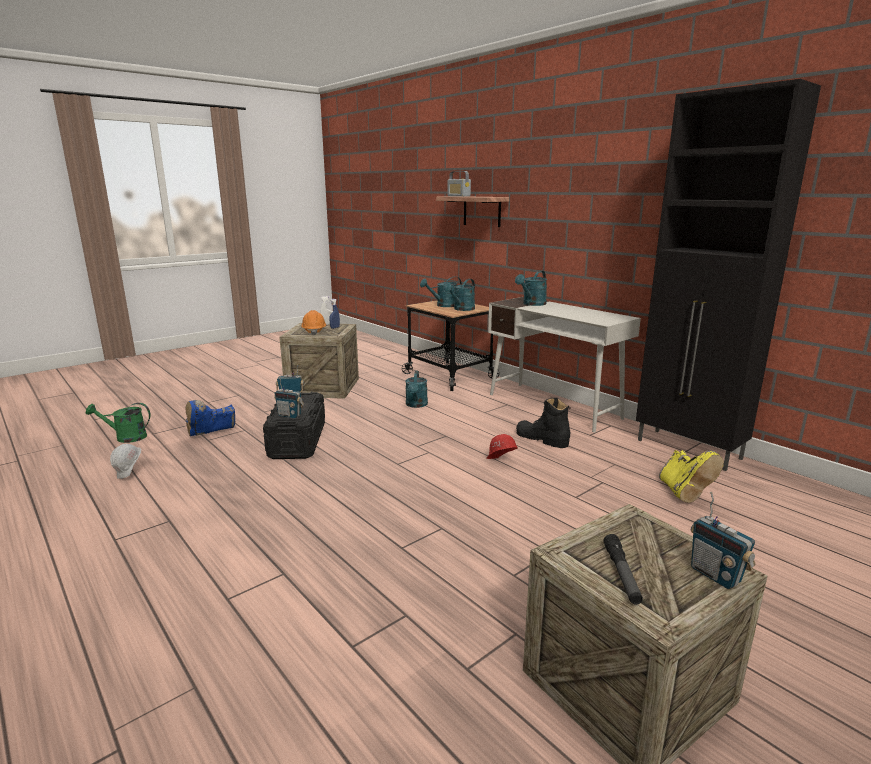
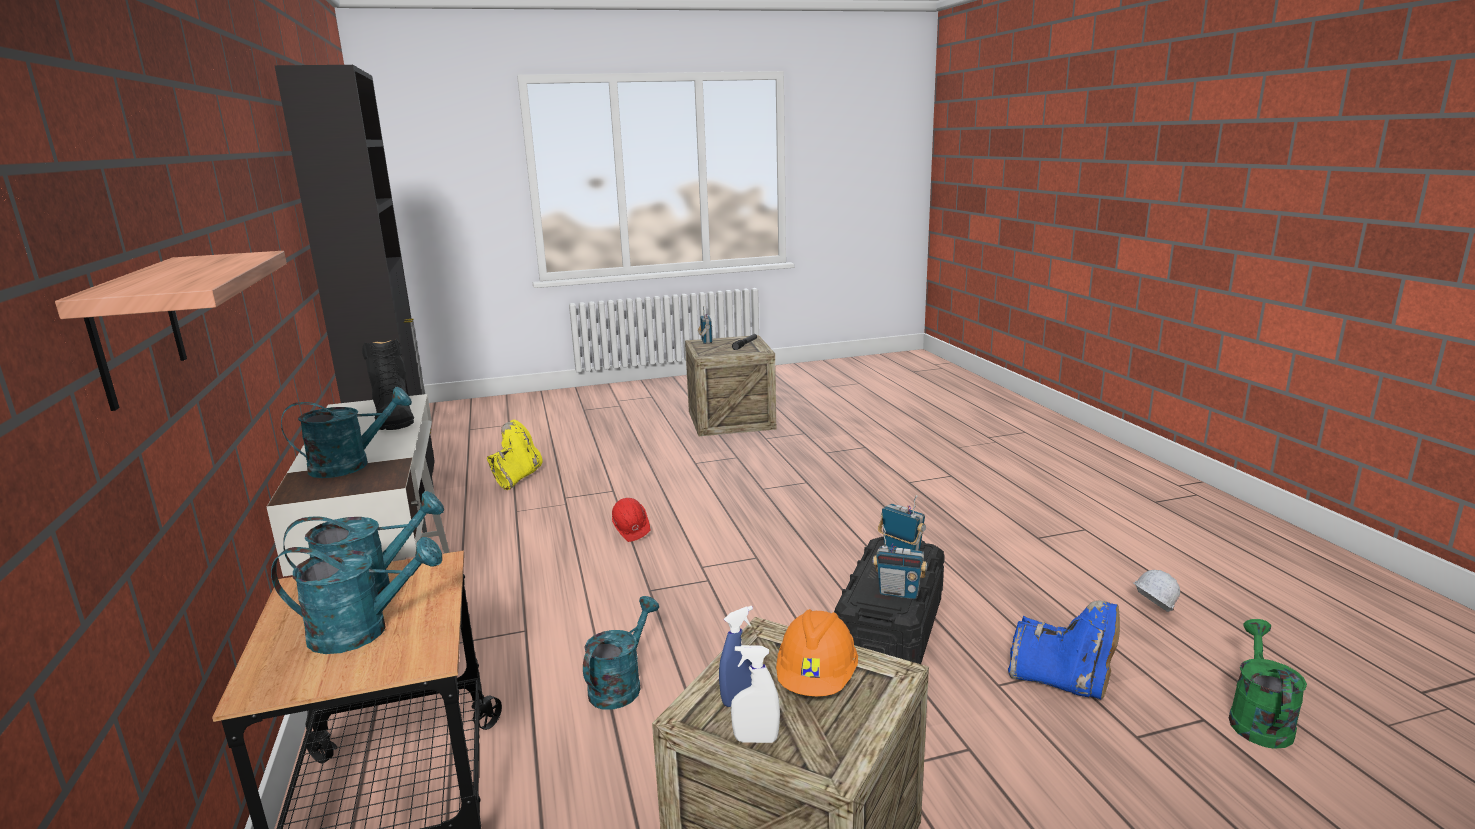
camera: 155 degrees left, 0 degrees up
(126, 437) = (1257, 719): green watering can -> green watering can turned 90 degrees counterclockwise
(211, 435) = (1063, 682): blue boot -> blue boot turned 45 degrees clockwise
(458, 196) = (176, 279): radio -> none
(541, 439) = (532, 557): black boot -> black boot (393, 417)

